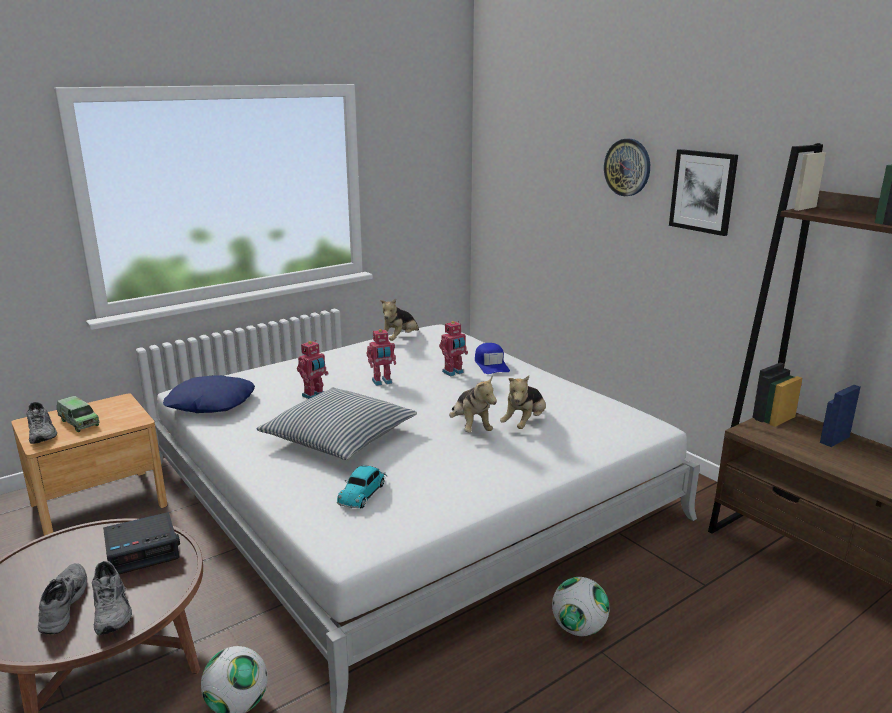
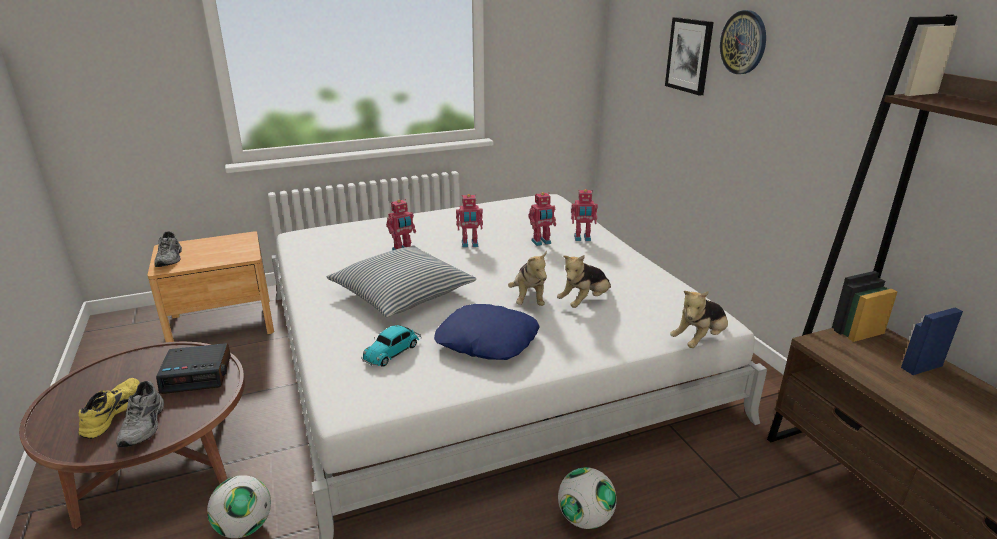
camera: 15 degrees right, 5 degrees up
(61, 605) = (110, 413): grey shoe -> yellow shoe
(79, 422) = (202, 252): toy truck -> none
(210, 403) = (312, 248): blue pillow -> blue pillow (487, 341)
(399, 339) = (508, 205): plush toy -> plush toy (699, 340)
(491, 365) = (582, 238): blue cap -> toy robot
(703, 191) = (817, 71): picture -> picture (689, 55)

